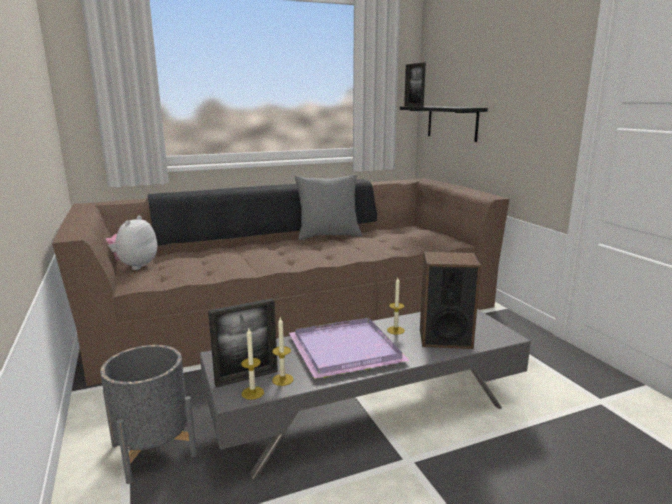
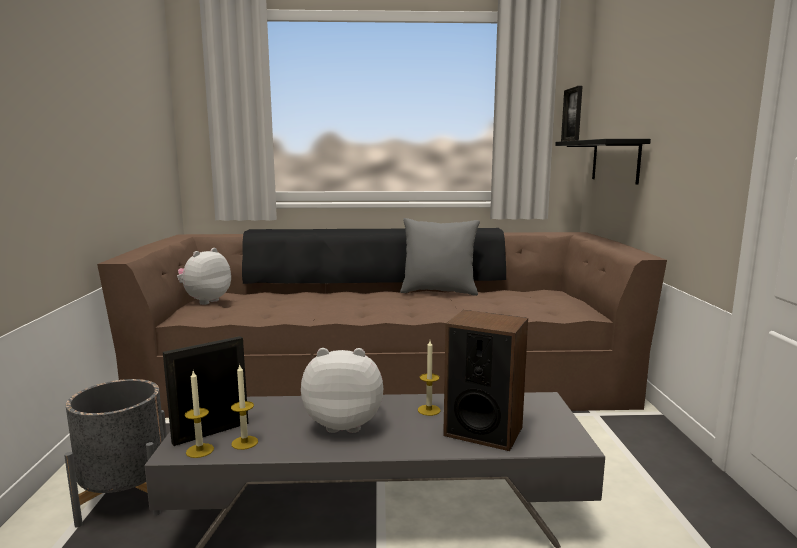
camera: 20 degrees right, 5 degrees down
(246, 377) = (211, 433): picture frame -> picture frame turned 150 degrees clockwise
(345, 351) = (344, 423): purple tray -> plush toy

